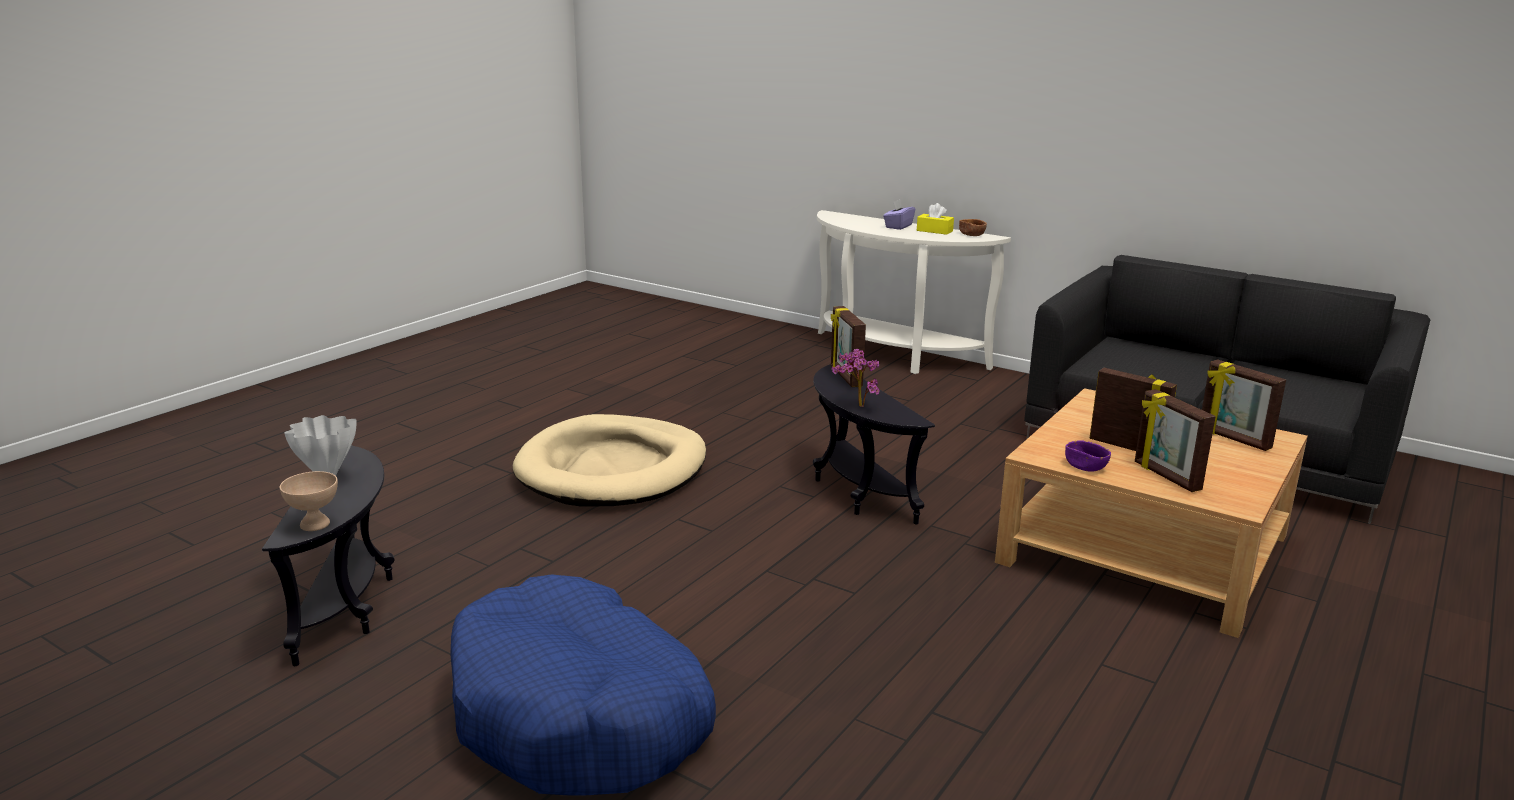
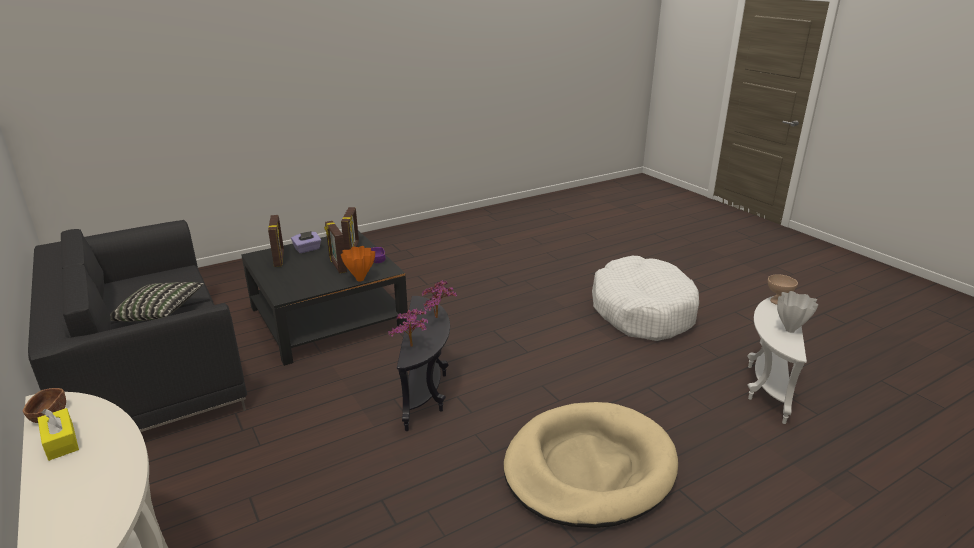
camera: 155 degrees left, 5 degrees up
(350, 605) = (766, 385): black side table -> white side table
(579, 714) = (642, 311): blue dog bed -> white dog bed
(845, 377) = (412, 347): picture frame -> potted plant
(898, 226) = (69, 475): purple tissue box -> purple tissue box (307, 249)
(1049, 434) = (360, 279): none -> orange vase
(1144, 549) = (327, 318): beige coffee table -> black coffee table
(1202, 376) = (160, 313): none -> pillow

